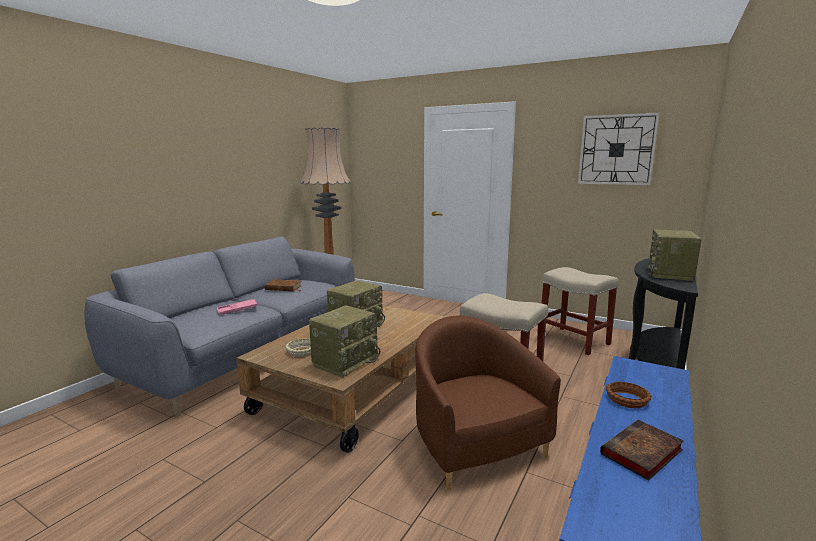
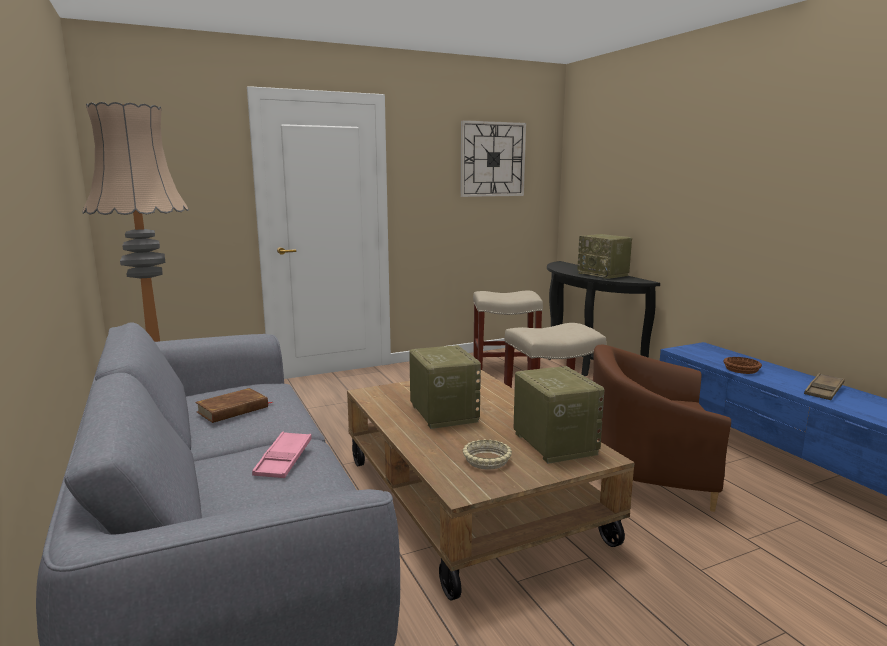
camera: 55 degrees left, 0 degrees up
(641, 453) = (824, 391): book -> brown tray

